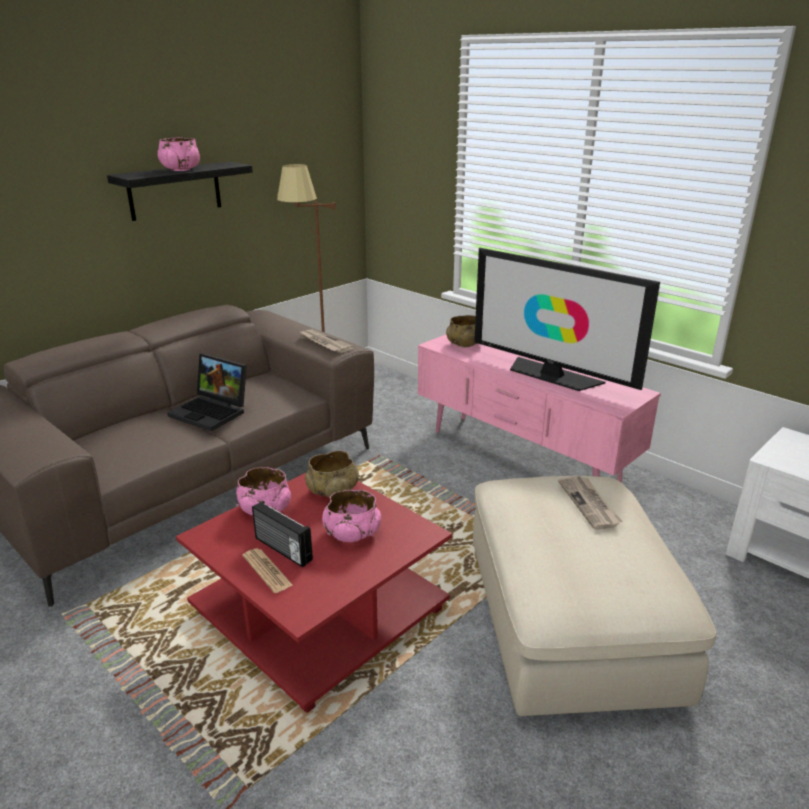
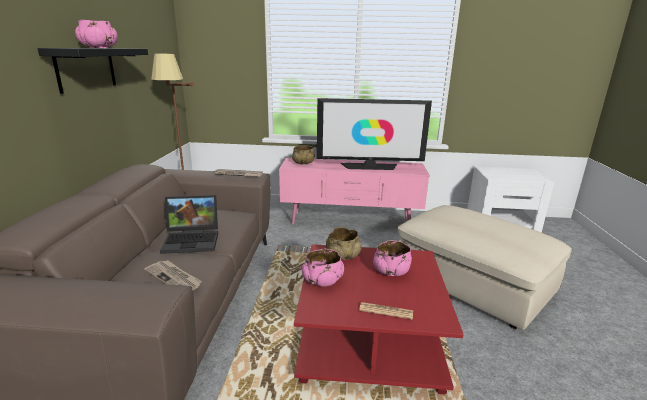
camera: 40 degrees left, 5 degrees down
(282, 549) = (372, 296): radio -> none
(589, 504) = (466, 214): newspaper -> newspaper (174, 278)

